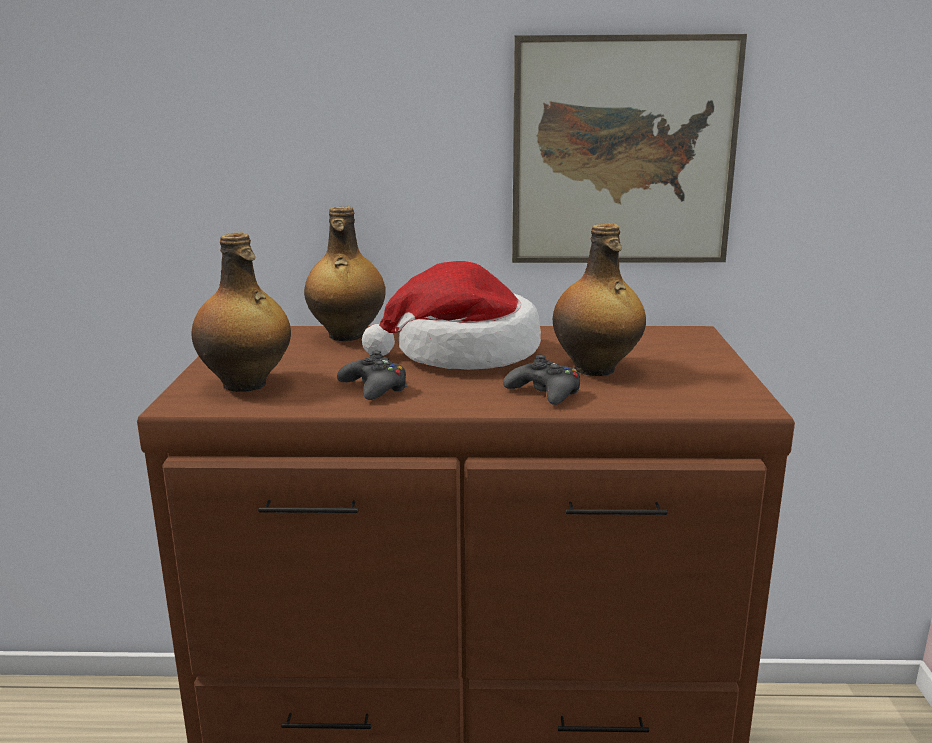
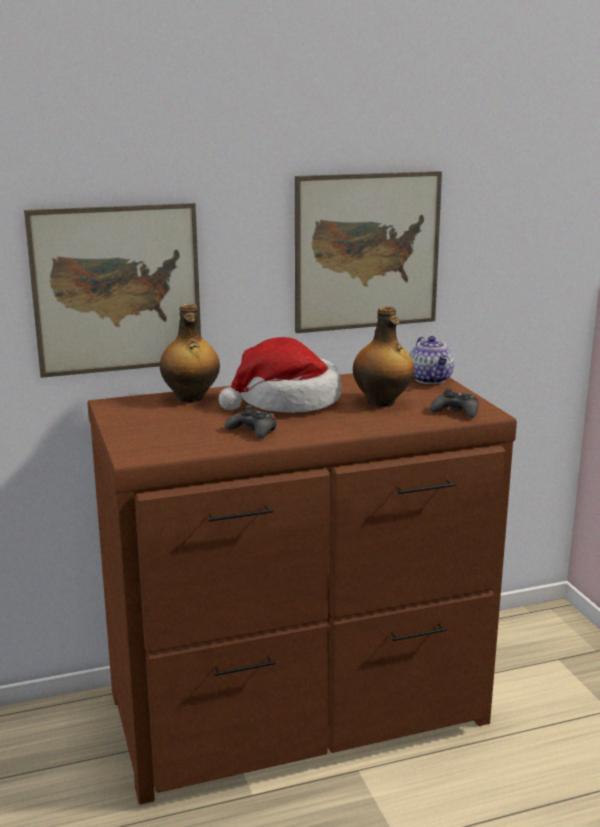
camera: 20 degrees left, 0 degrees up
(246, 384) = (162, 439): bottle -> none
(268, 184) = (117, 289): none -> picture
(545, 392) = (364, 420): black game controller -> black game controller (456, 412)
(697, 345) = (431, 380): none -> teapot

